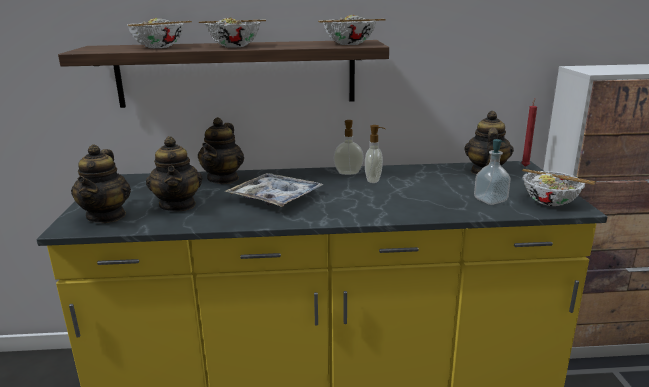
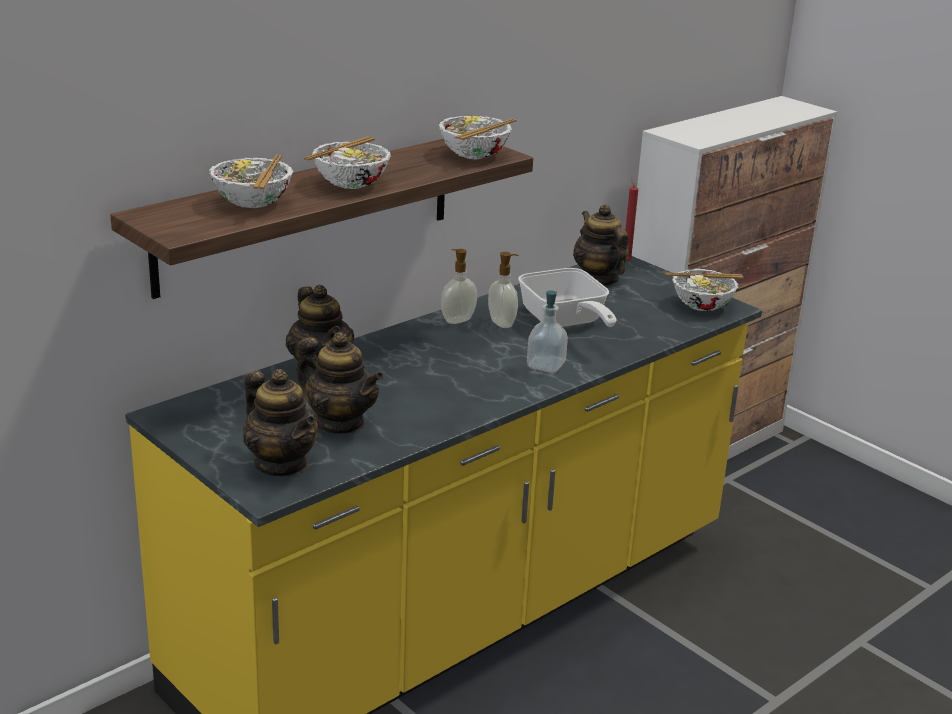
camera: 40 degrees left, 5 degrees up
(275, 198) = (435, 379): tray -> none
(418, 188) = (565, 322): none -> frying pan
(490, 200) = (650, 318): soap dispenser -> soap dispenser (546, 365)

